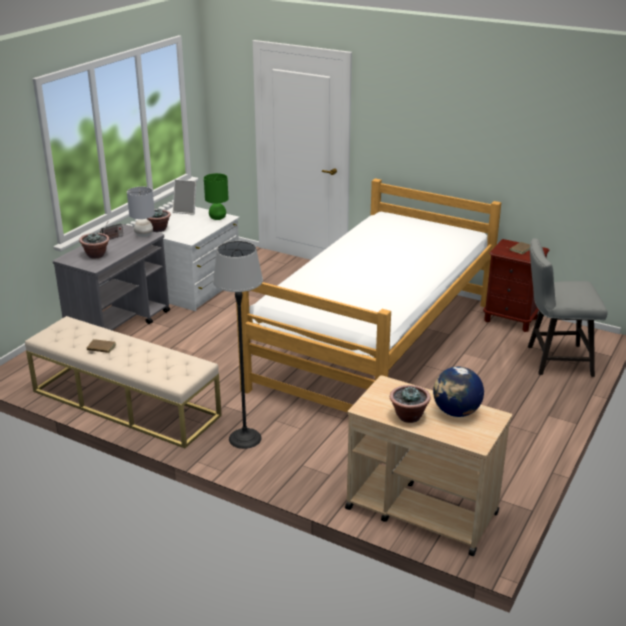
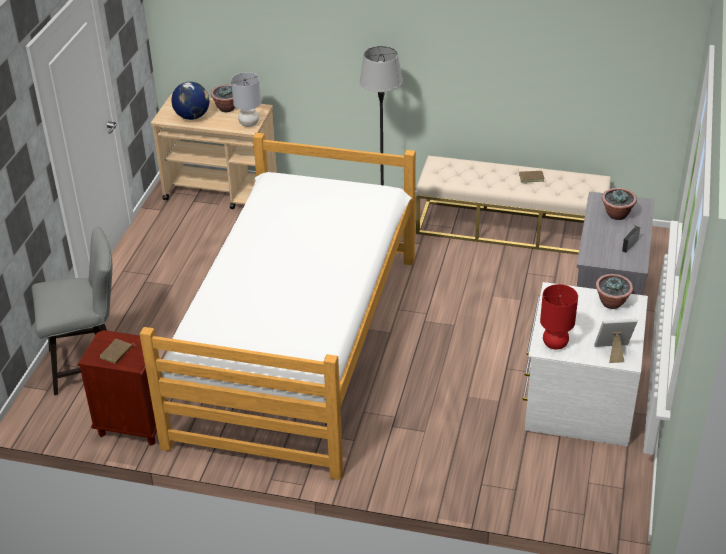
camera: 165 degrees right, 10 degrees up
(143, 234) = (600, 258): grey table lamp -> grey table lamp (249, 123)
(217, 218) = (554, 344): green table lamp -> red table lamp

